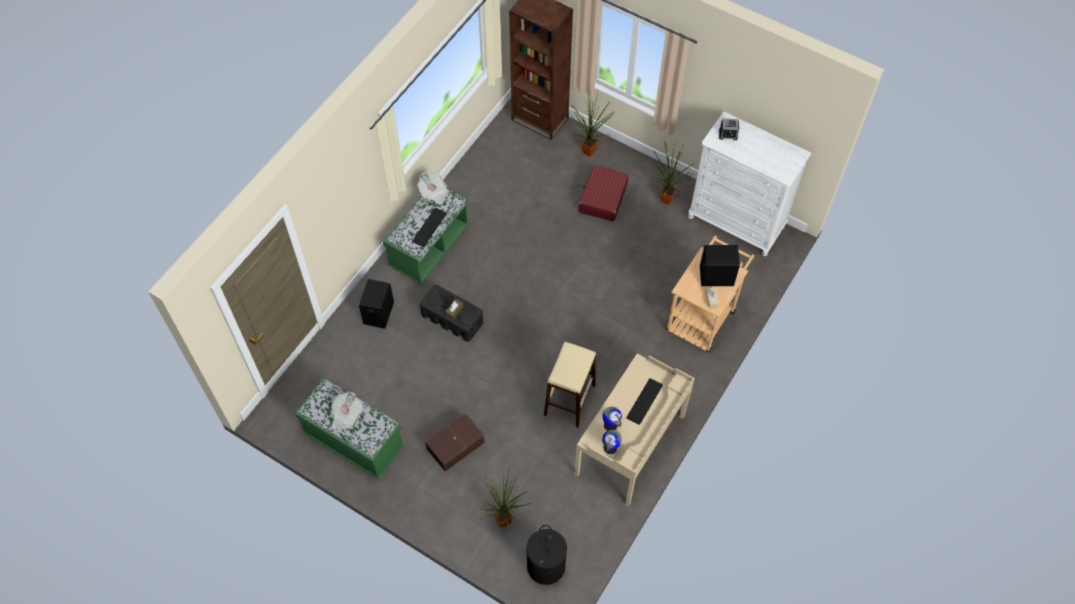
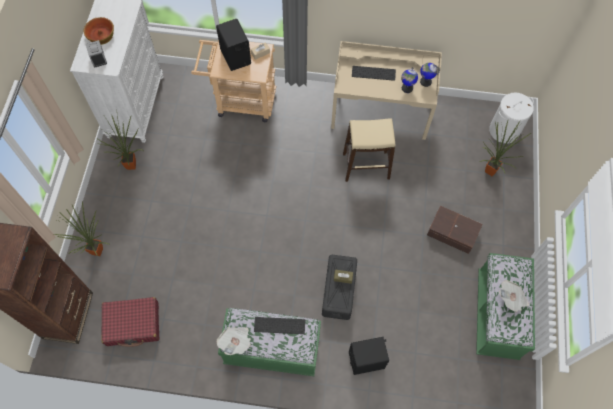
camera: 115 degrees left, 5 degrees up
(546, 566) = (504, 130): black laundry basket -> white laundry basket
(602, 198) = (150, 218): red suitcase -> red suitcase (133, 324)
(756, 143) = (101, 34): none -> bowl

